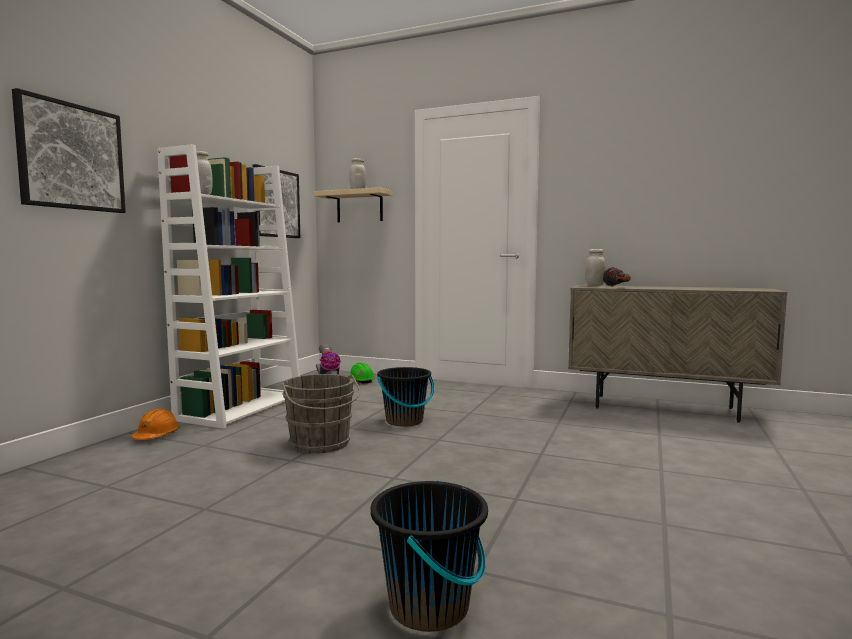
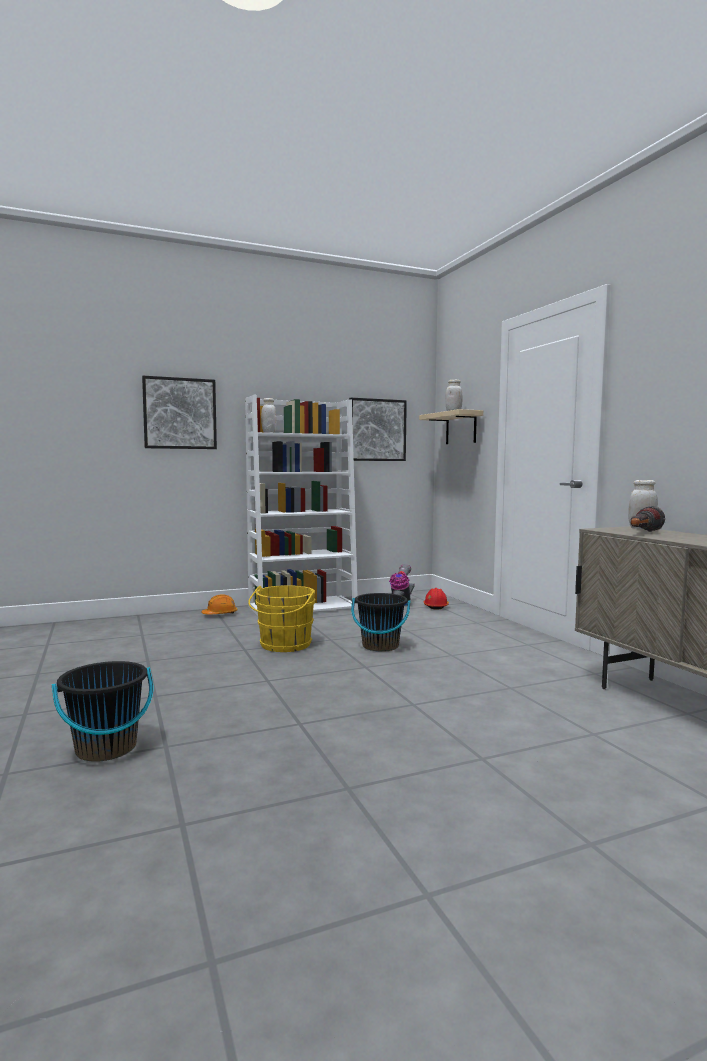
camera: 45 degrees right, 0 degrees up
(321, 444) = (284, 645): grey bucket -> yellow bucket
(360, 381) = (435, 606): green hard hat -> red hard hat

